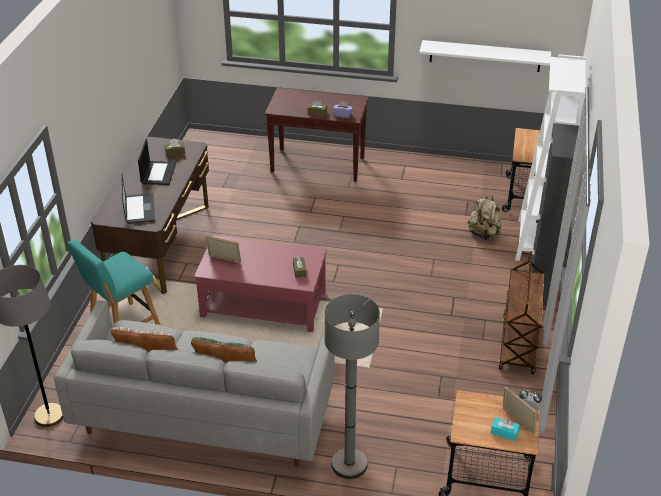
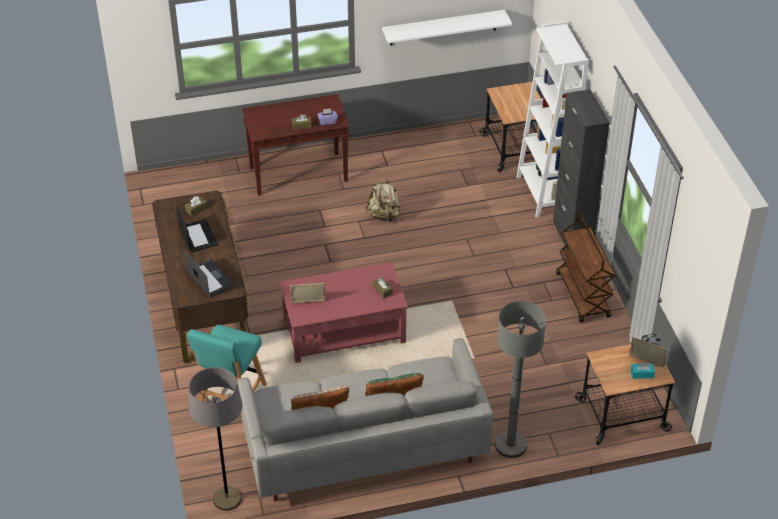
camera: 25 degrees left, 5 degrees up
(483, 234) = (494, 200): beige backpack -> beige backpack (384, 215)

